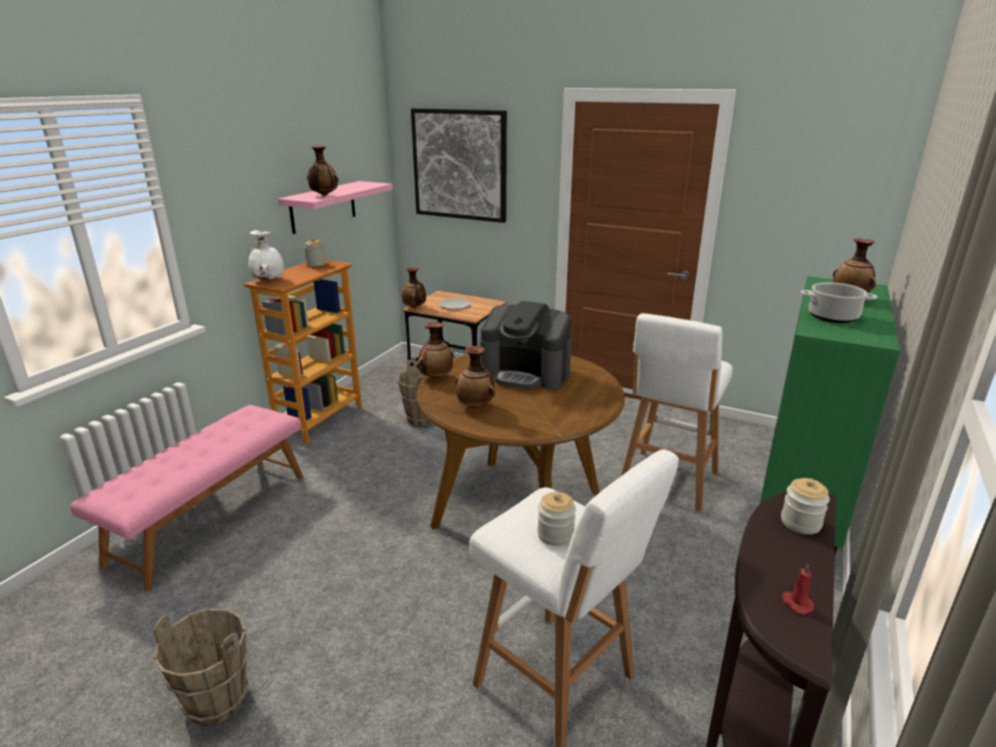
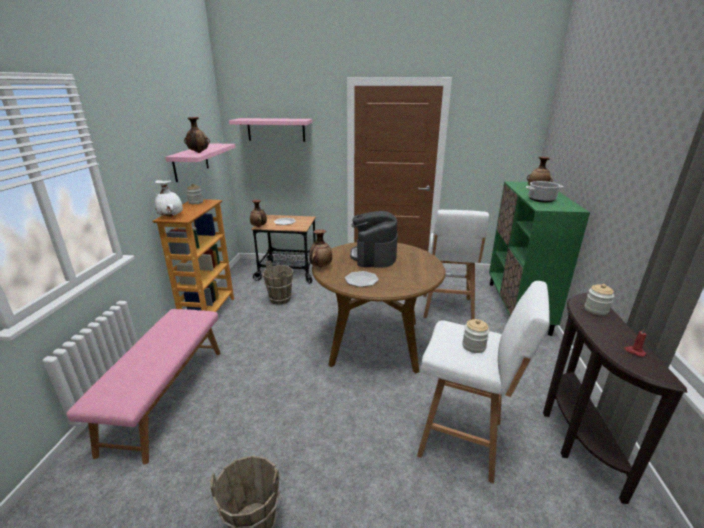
camera: 20 degrees left, 0 degrees up
(459, 165) = (276, 129): picture -> pink shelf
(475, 406) = (361, 280): vase -> plate
(526, 373) = (374, 256): coffee machine -> coffee machine turned 90 degrees clockwise

